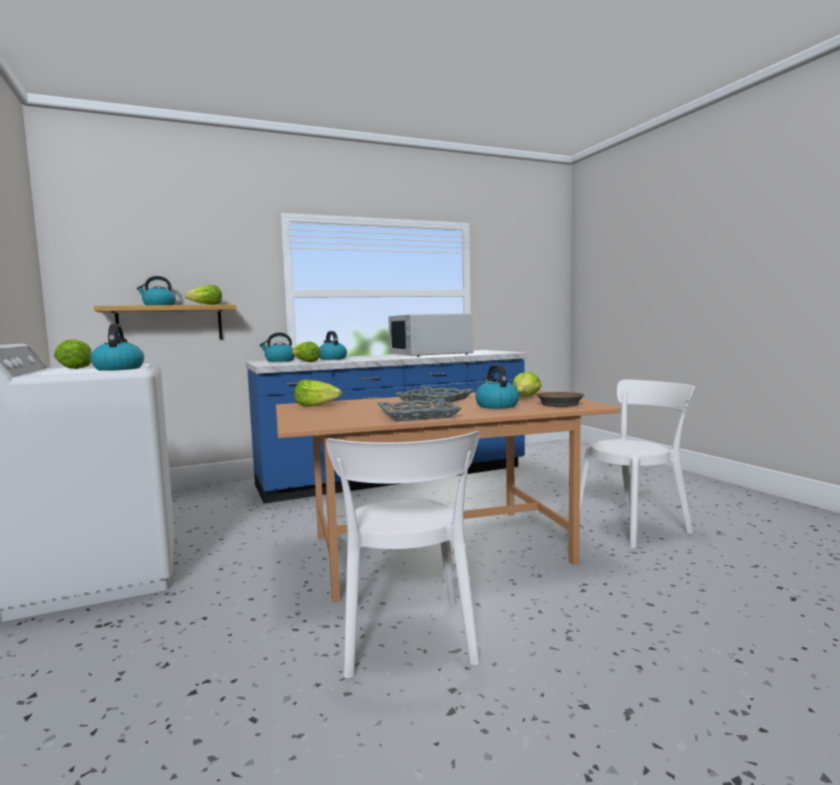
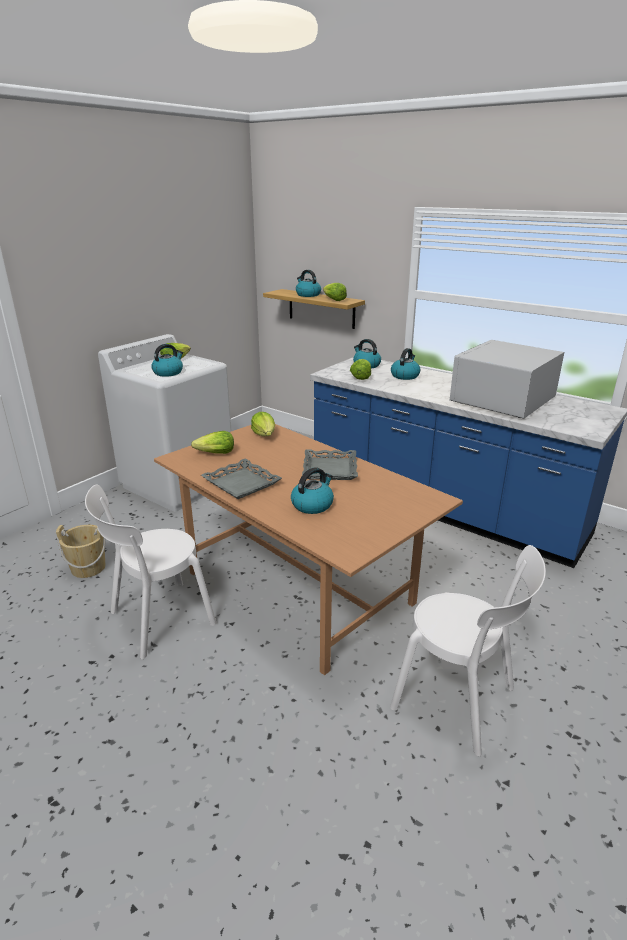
camera: 60 degrees right, 20 degrees up
(192, 687) = (88, 568): none -> beige bucket
(525, 398) = (374, 509): lettuce -> lettuce (216, 453)
(559, 404) = (348, 534): brown frying pan -> none

